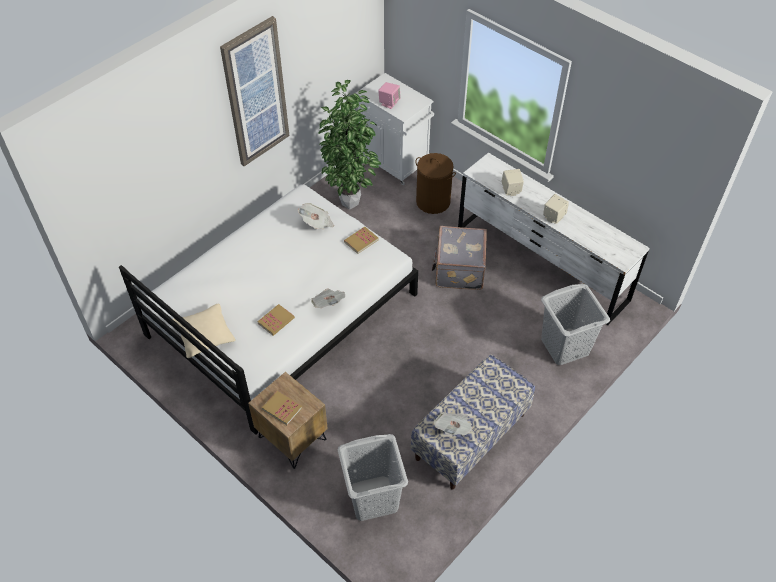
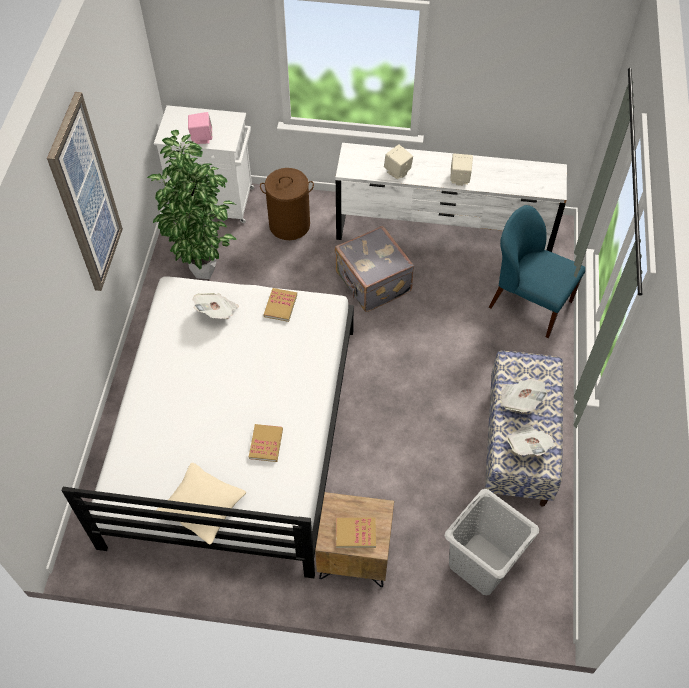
camera: 35 degrees left, 5 degrees up
(328, 303) = (304, 392): newspaper -> newspaper (520, 400)
(565, 346) = (528, 303): grey laundry basket -> blue chair

